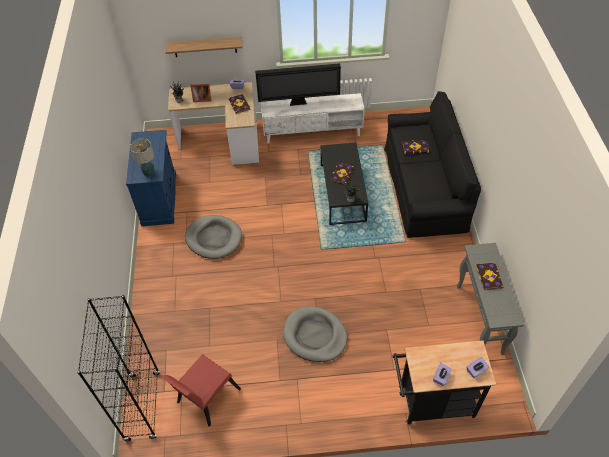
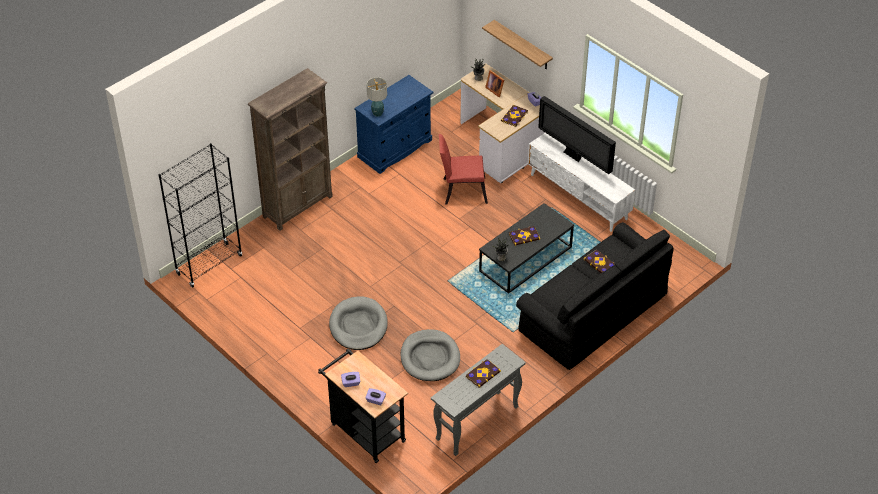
camera: 50 degrees right, 5 degrees down
(148, 296) = (298, 206): none -> brown bookcase
(205, 398) = (246, 295): red chair -> red chair (461, 190)
(214, 238) = (390, 207): grey dog bed -> grey dog bed (430, 357)

